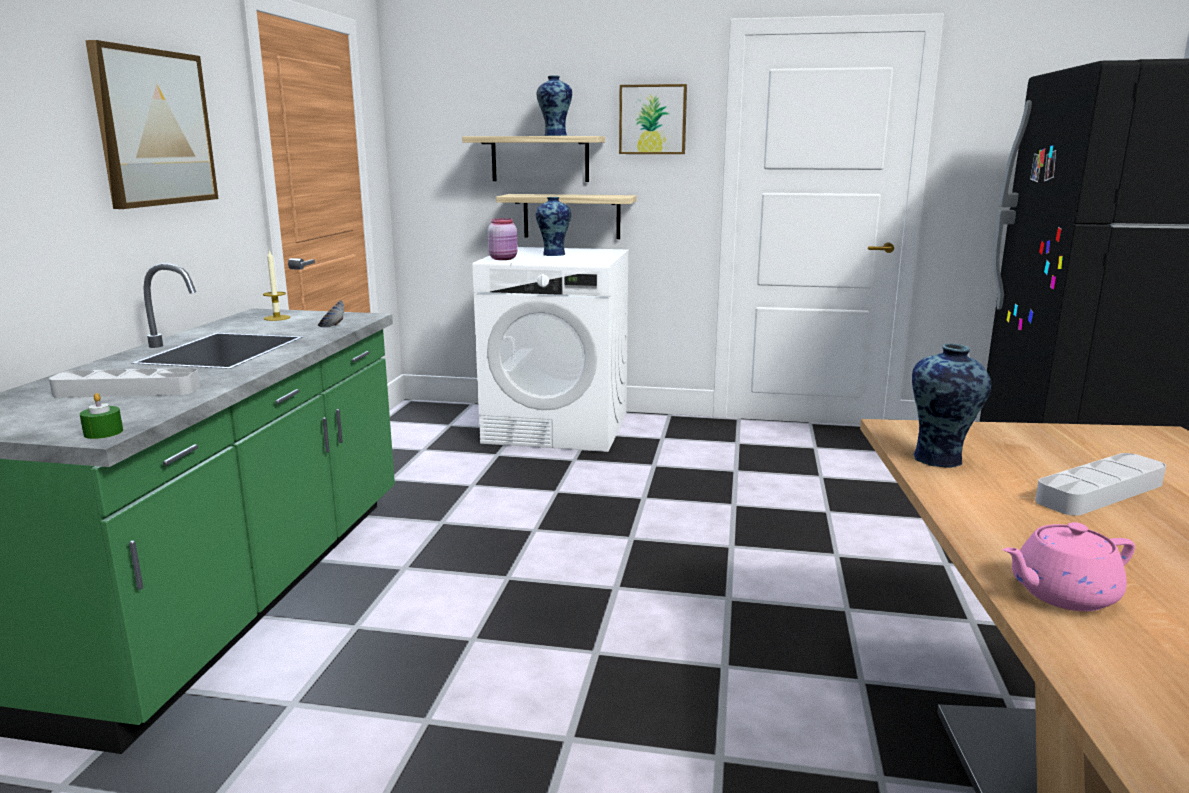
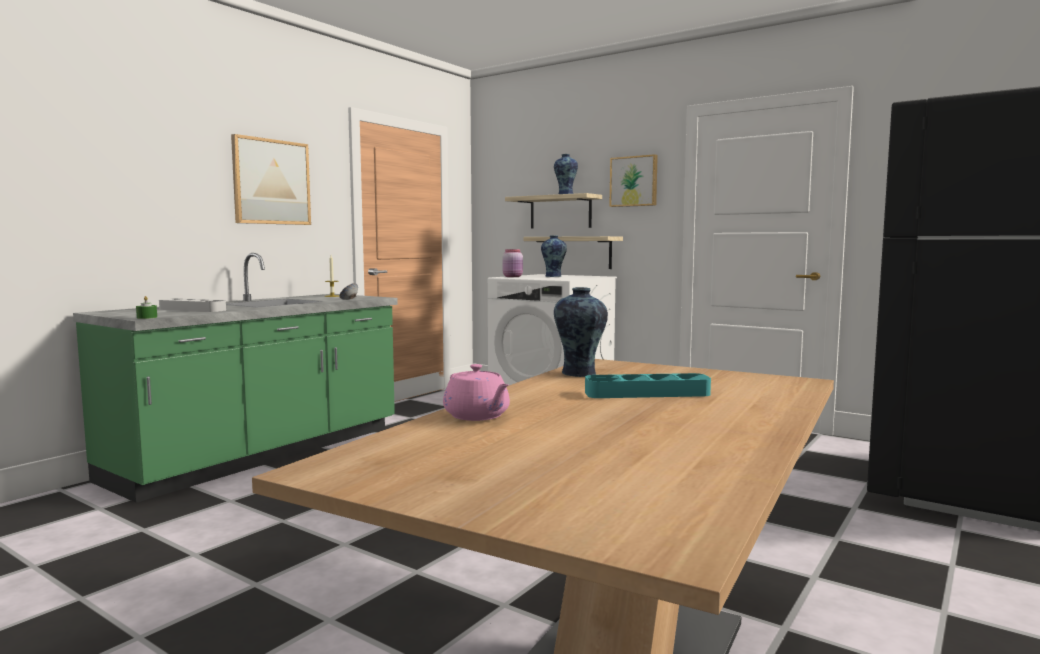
camera: 25 degrees right, 10 degrees down
(1062, 594) = (477, 416): pink teapot -> pink teapot turned 135 degrees counterclockwise
(1099, 492) = (647, 393): grey tray -> turquoise tray

